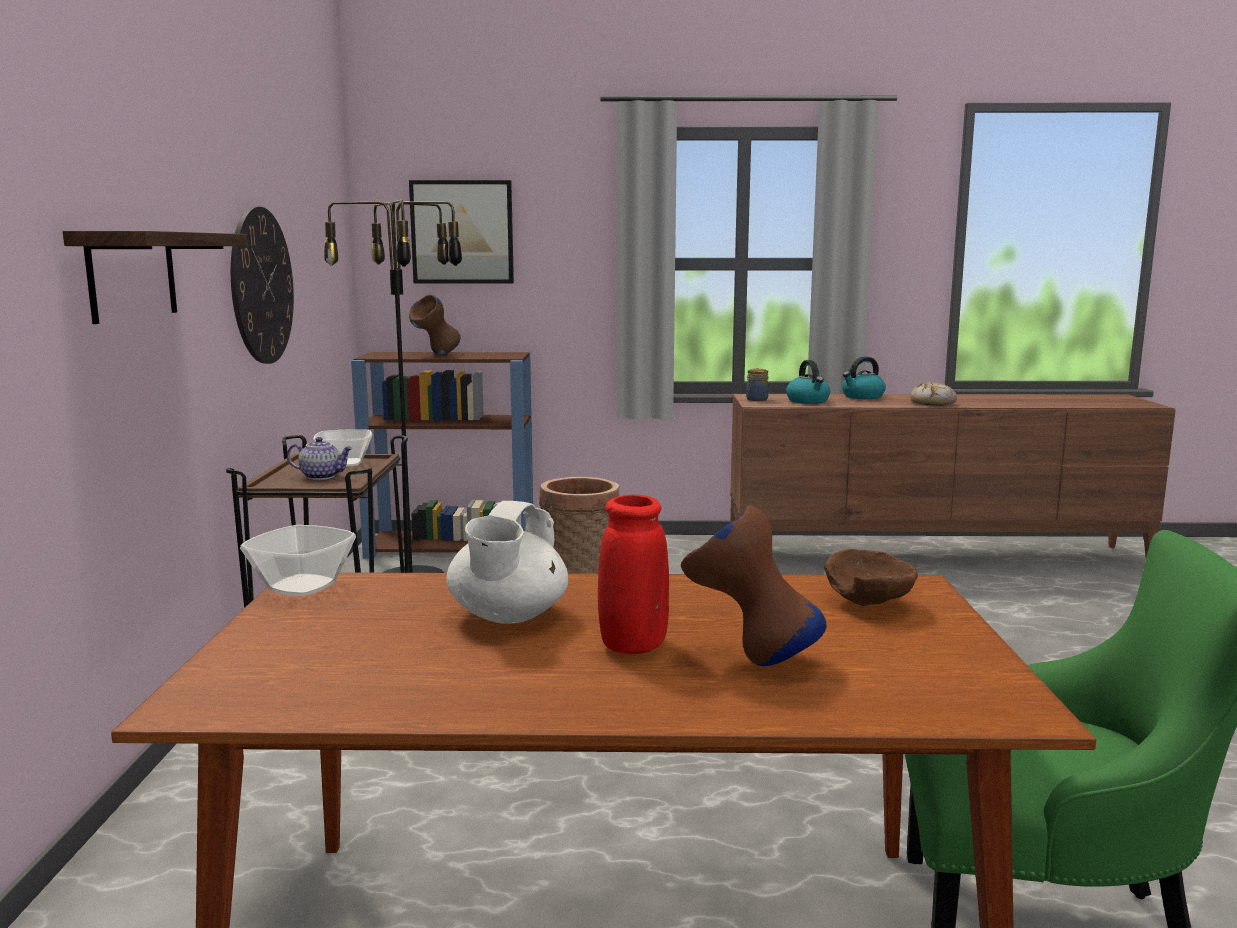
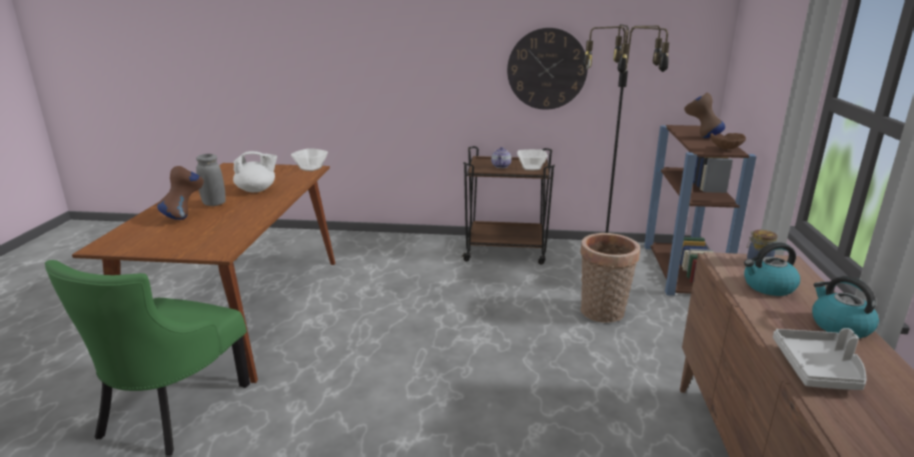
camera: 95 degrees right, 10 degrees up
(132, 275) = (416, 58): shelf -> none
(462, 232) = (760, 48): picture -> none
(508, 616) = (257, 190): white teapot -> white teapot turned 150 degrees clockwise
(634, 645) = (214, 204): red vase -> grey vase
(871, 604) = (209, 240): brown bowl -> brown bowl (726, 150)
(933, 403) = (818, 369): bread -> grey tray

